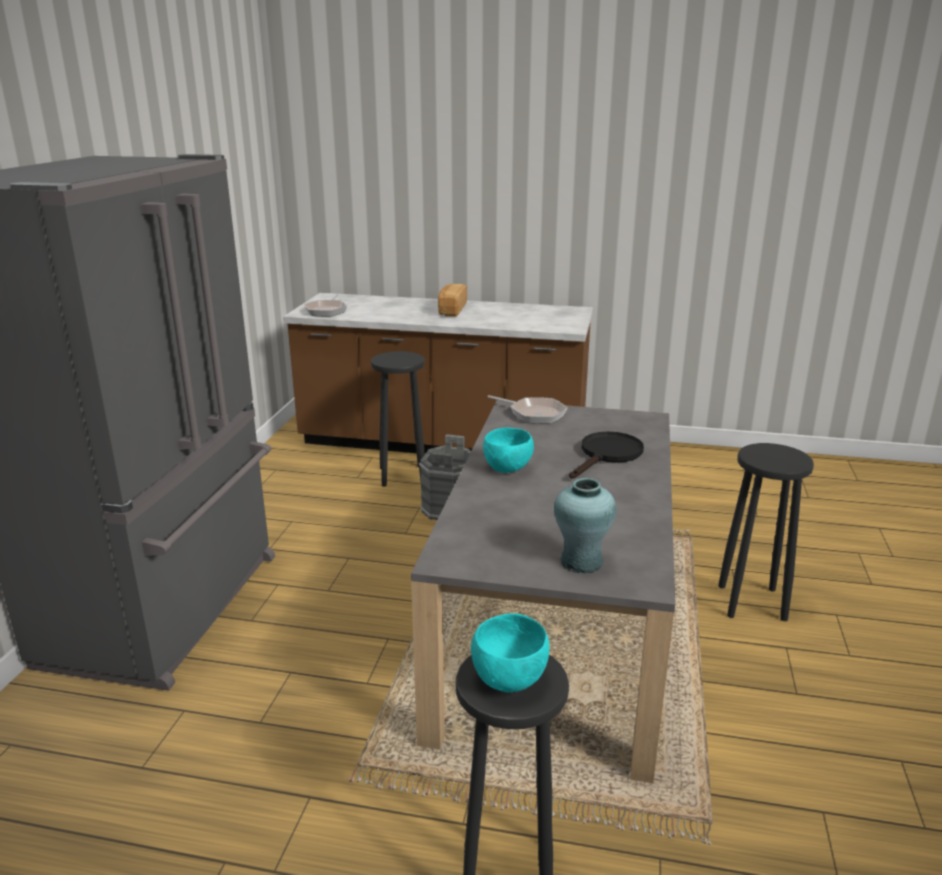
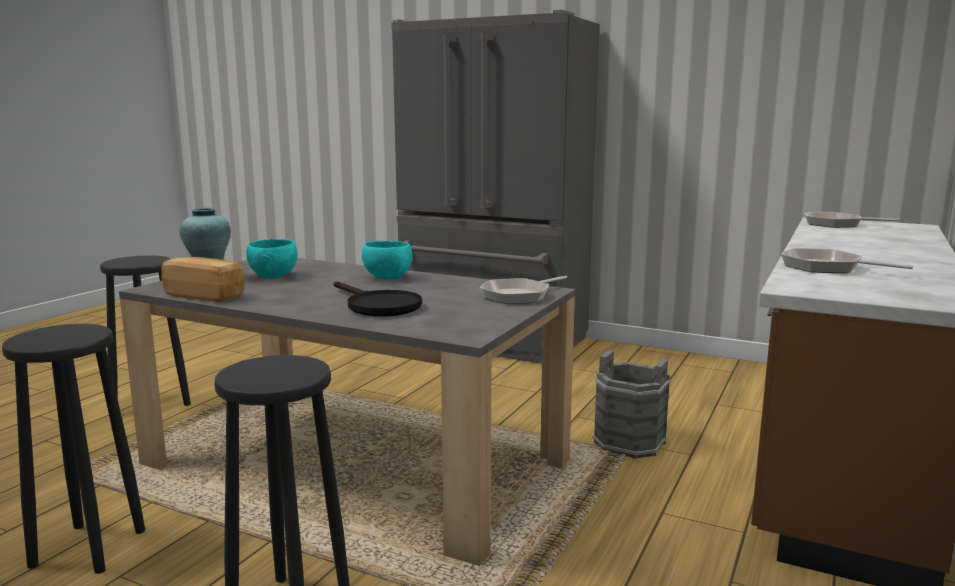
camera: 105 degrees right, 10 degrees down
(402, 476) = (723, 426): black stool -> black stool (87, 547)
(451, 310) = (877, 253): bread -> bread (205, 295)
(506, 321) = (827, 267): none -> frying pan
(508, 680) = (135, 260): turquoise bowl -> turquoise bowl (273, 277)

